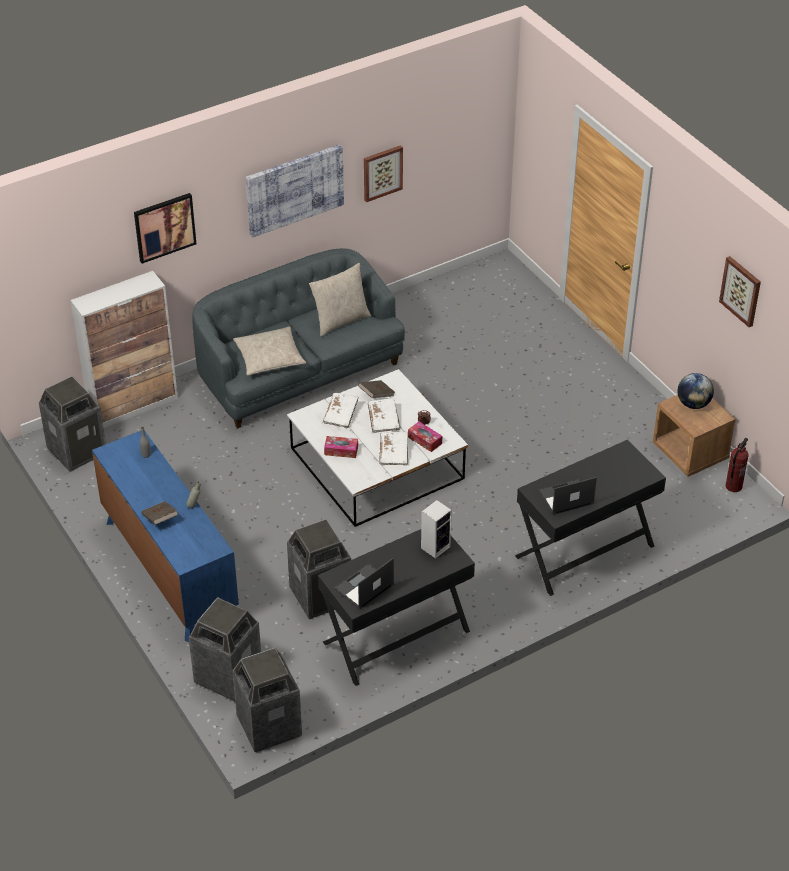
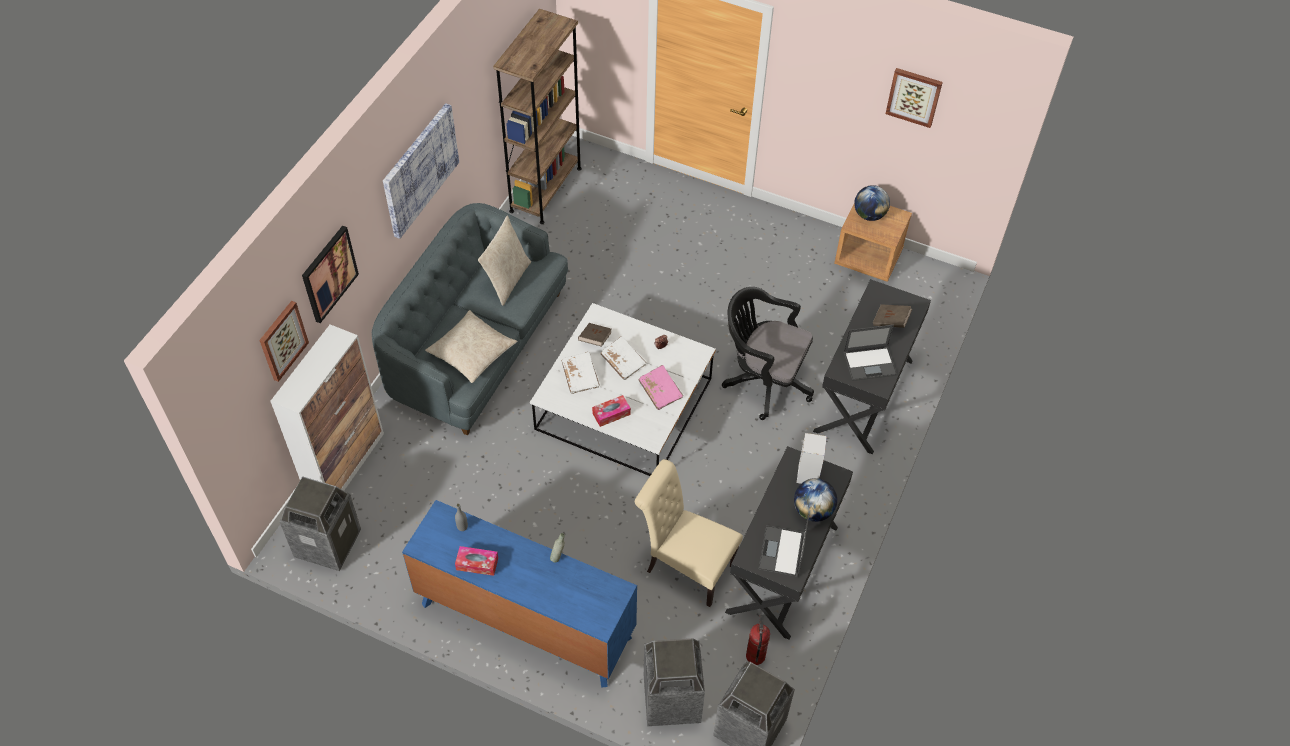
camera: 35 degrees left, 10 degrees up
(160, 519) = (537, 590): brown book -> brown book (890, 321)
(321, 596) = (685, 566): trash can -> beige chair
(382, 172) = (477, 113): picture -> picture (282, 340)
(394, 453) = (660, 391): white book -> pink book
(415, 572) = (813, 510): none -> globe
(425, 440) = (676, 364): tissue box -> tissue box (477, 564)
(454, 285) = (545, 189): none -> brown bookcase
(507, 500) = (763, 381): none -> black office chair
(565, 497) = (870, 363): laptop -> laptop turned 135 degrees counterclockwise
(733, 486) = (925, 272): fire extinguisher -> fire extinguisher (755, 655)

